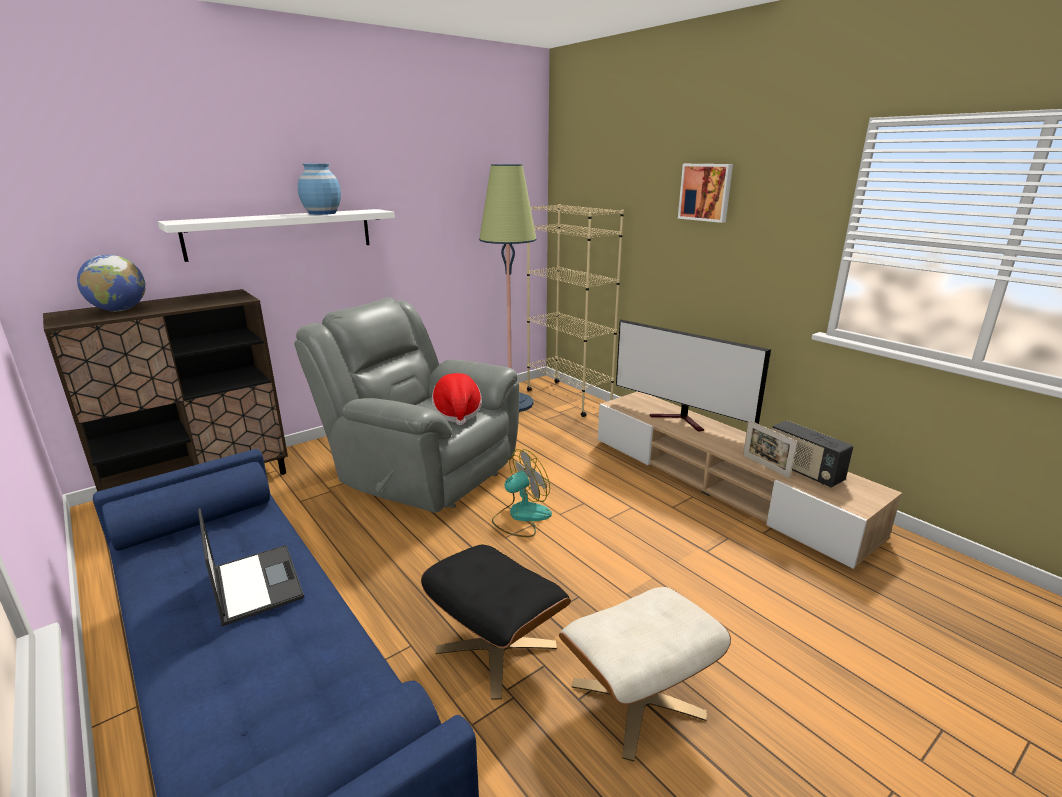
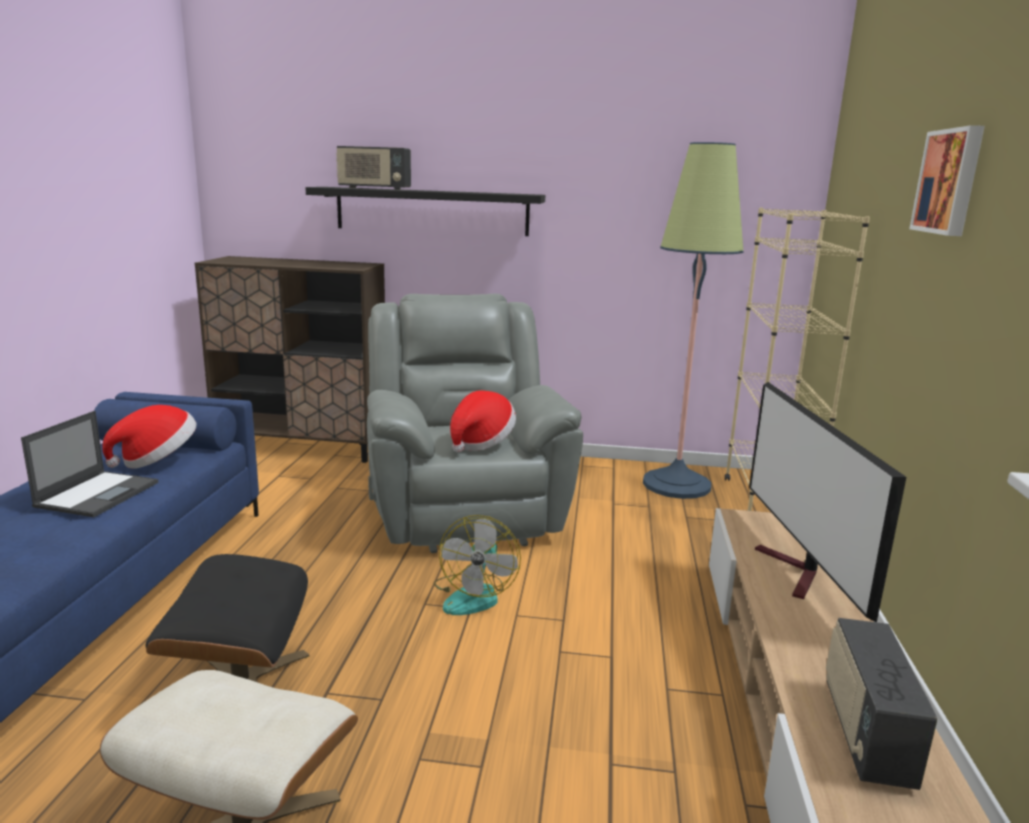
camera: 45 degrees right, 5 degrees down
(119, 310) = (264, 261): globe -> none
(231, 218) = (374, 188): none -> radio
(235, 535) = (157, 460): none -> hat
(281, 233) = (432, 211): white shelf -> black shelf
(322, 213) = (466, 192): blue vase -> none
(521, 516) = (474, 595): fan -> fan turned 90 degrees clockwise
(765, 466) = (806, 689): picture frame -> none

